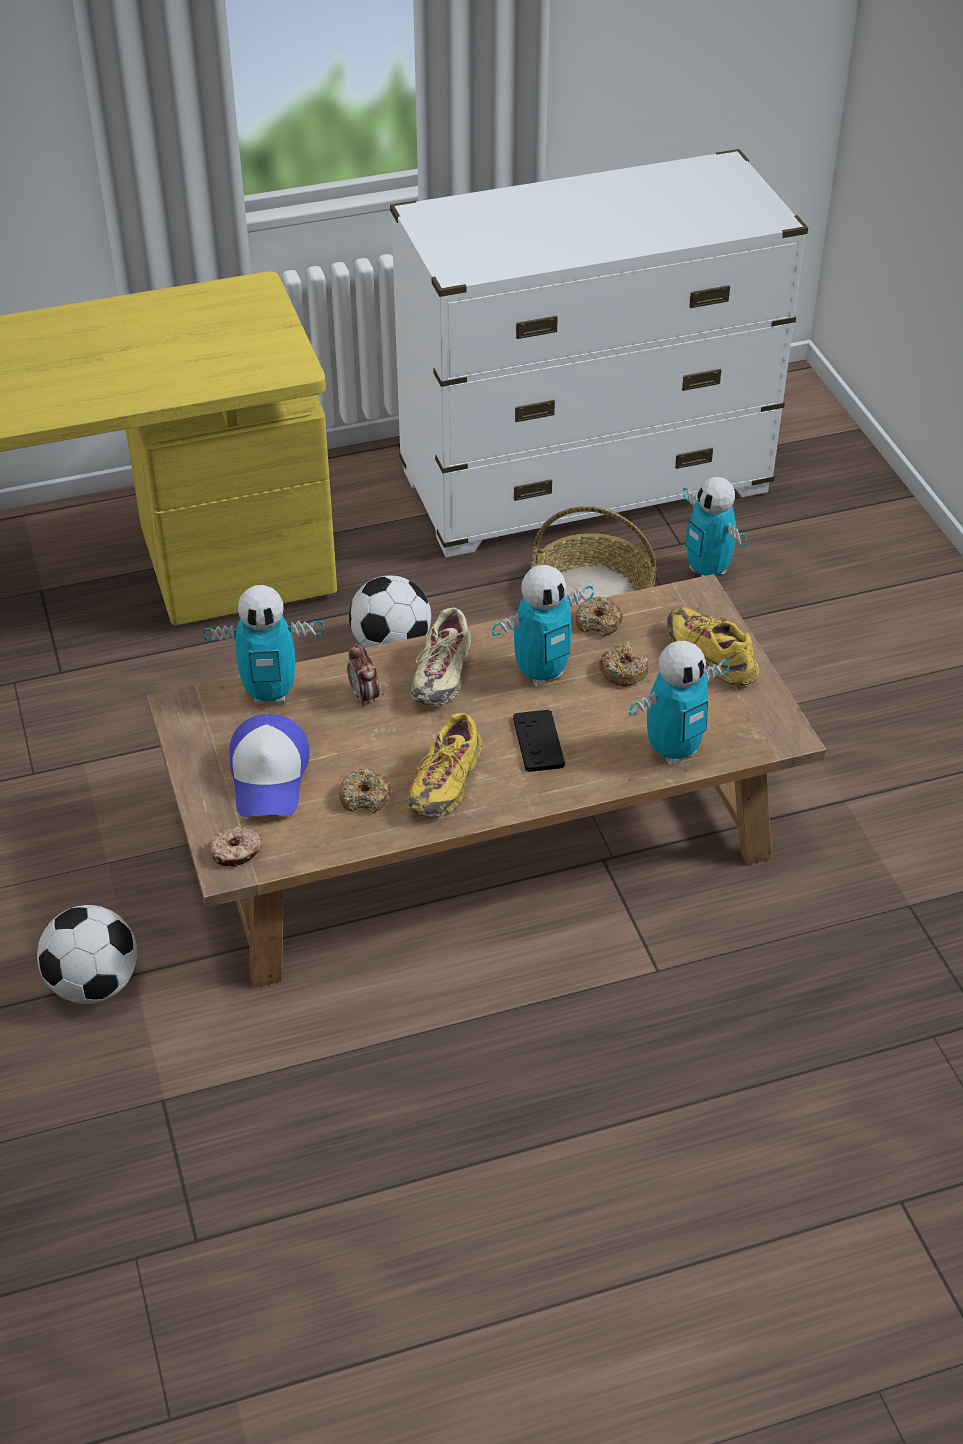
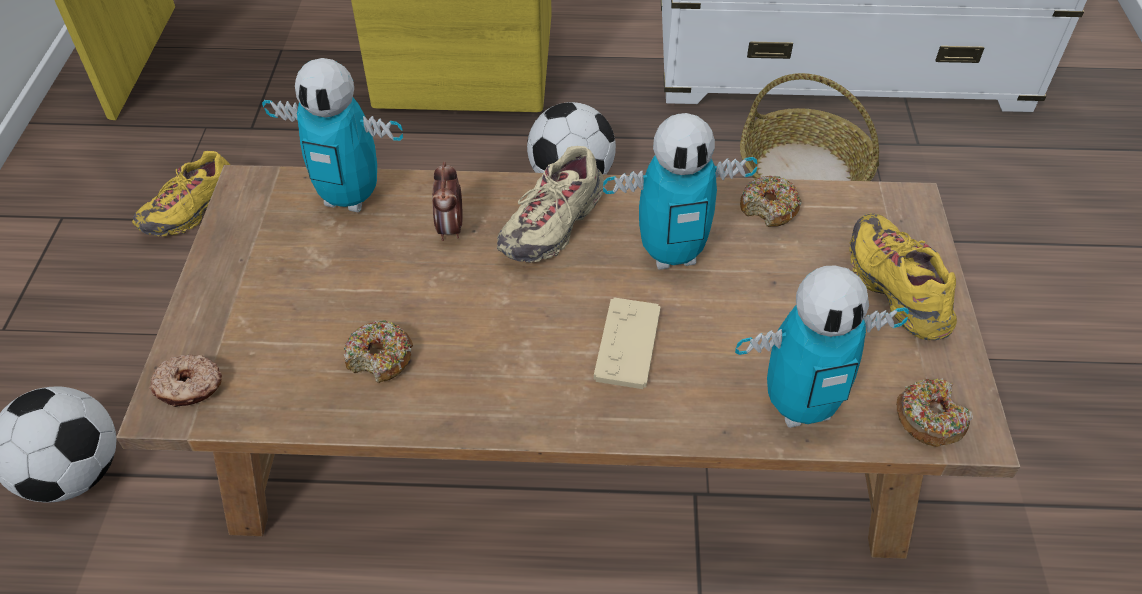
camera: 20 degrees right, 5 degrees up
(270, 777) = (288, 299): cap -> none
(446, 783) = (486, 367): yellow shoe -> yellow shoe (194, 210)
(538, 742) = (627, 344): black game controller -> beige game controller
(623, 672) = (774, 278): donut -> donut (929, 419)
(708, 571) = (939, 180): toy robot -> none

